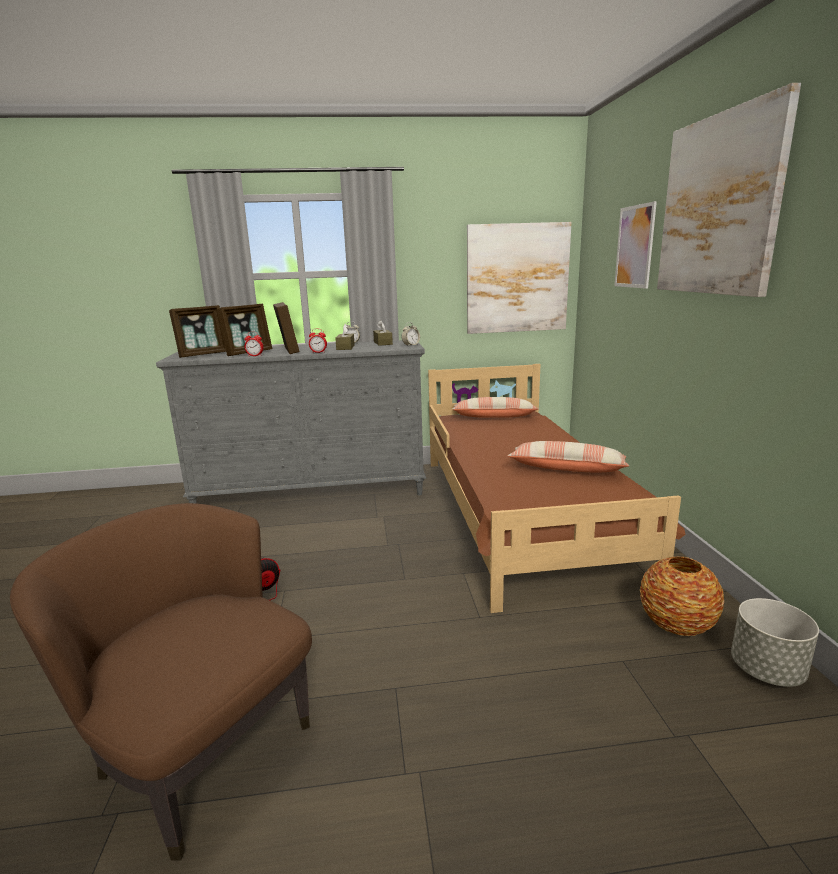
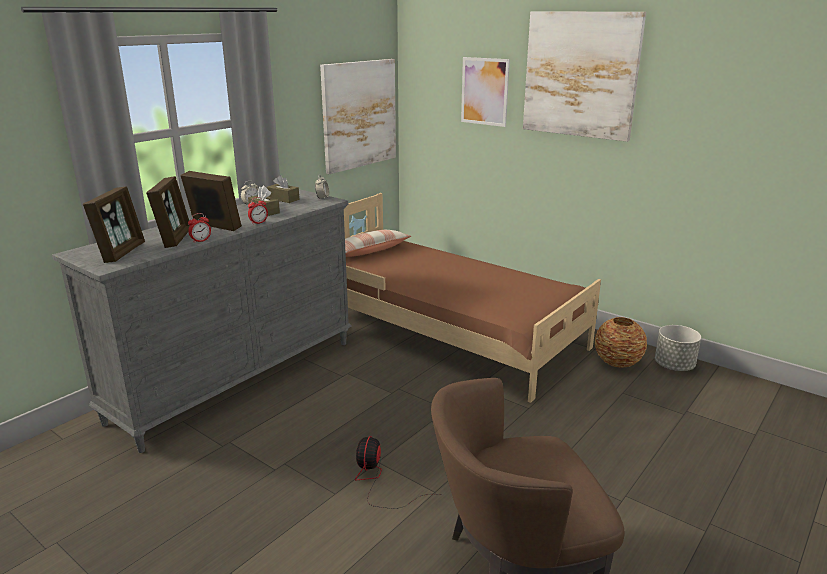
camera: 45 degrees left, 5 degrees up
(567, 469) = (501, 281): pillow -> none

